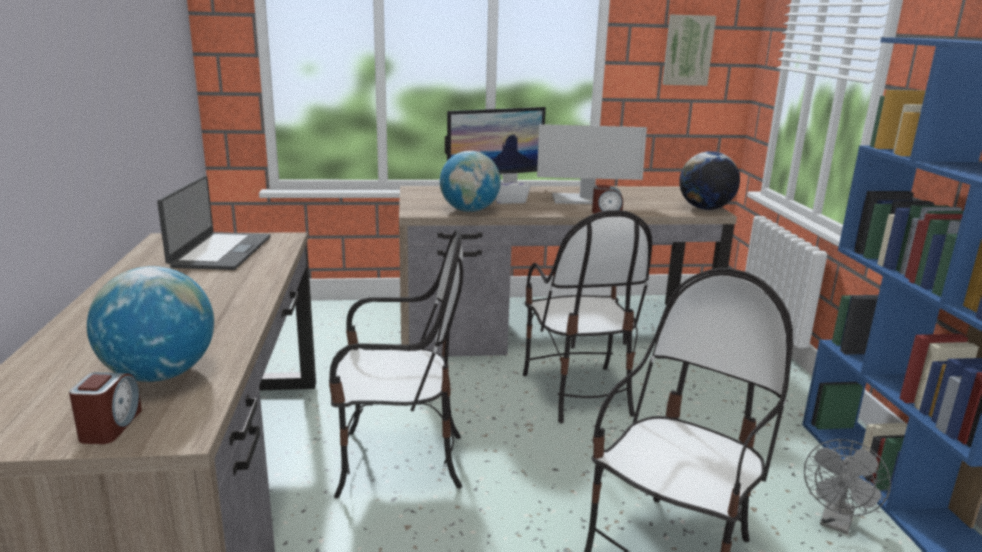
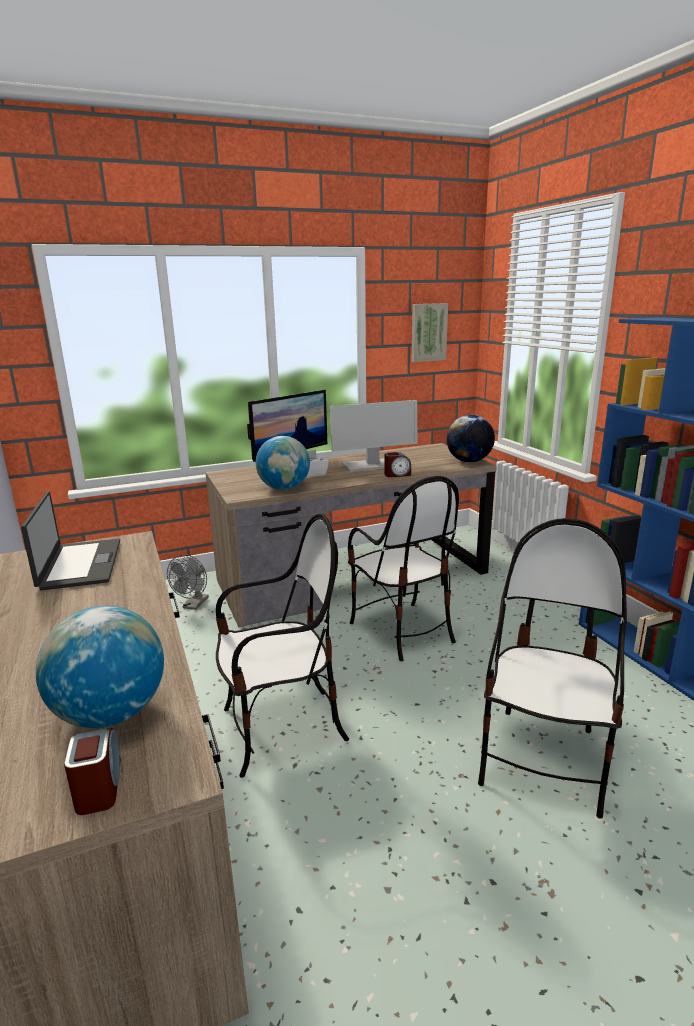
camera: 15 degrees left, 0 degrees up
(836, 523) = (641, 700): grey fan -> grey fan (193, 605)

